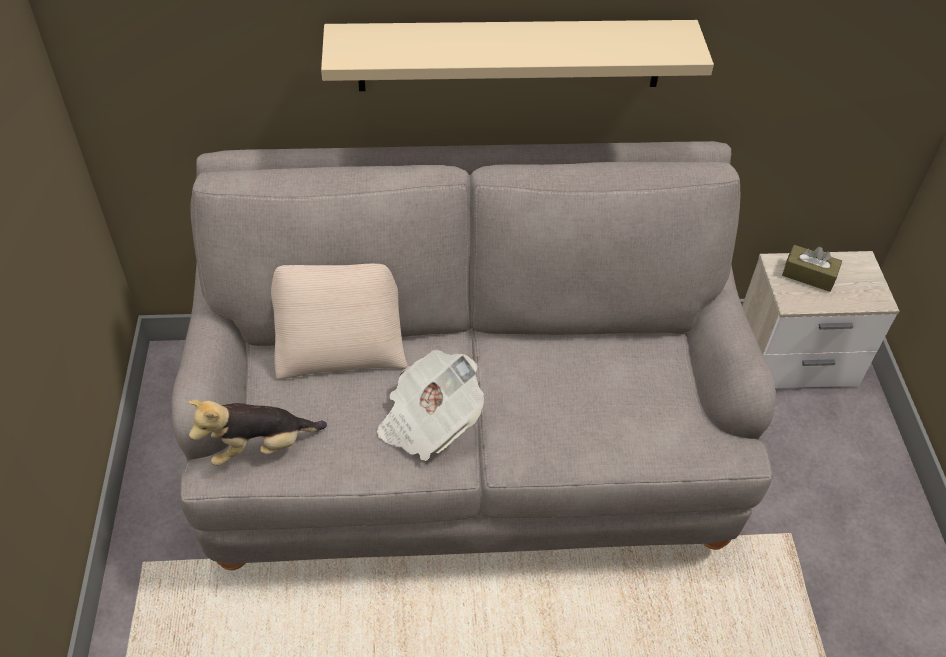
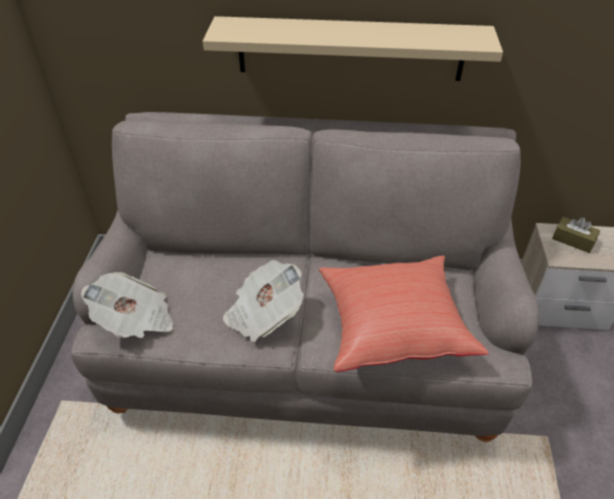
camera: 10 degrees right, 5 degrees down
(260, 447) = (135, 320): plush toy -> newspaper
(341, 345) = (212, 255): beige pillow -> none
(596, 421) = (392, 326): none -> red pillow

